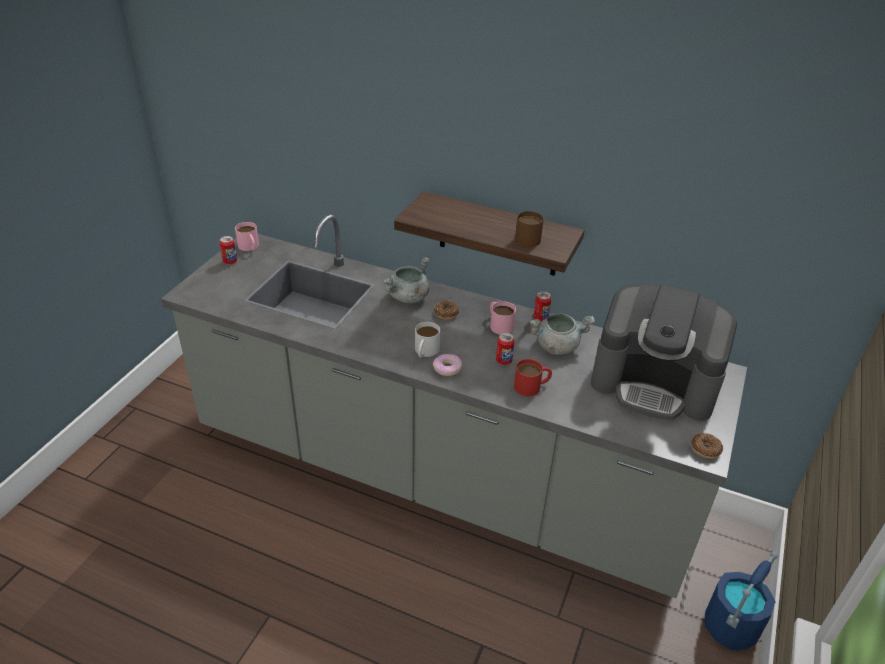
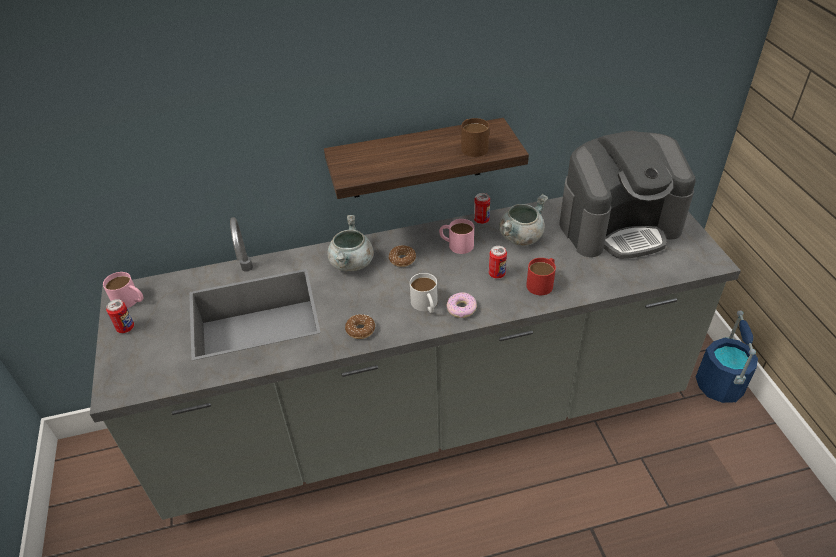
camera: 35 degrees left, 5 degrees up
(705, 449) = (706, 257): donut -> donut (360, 330)

